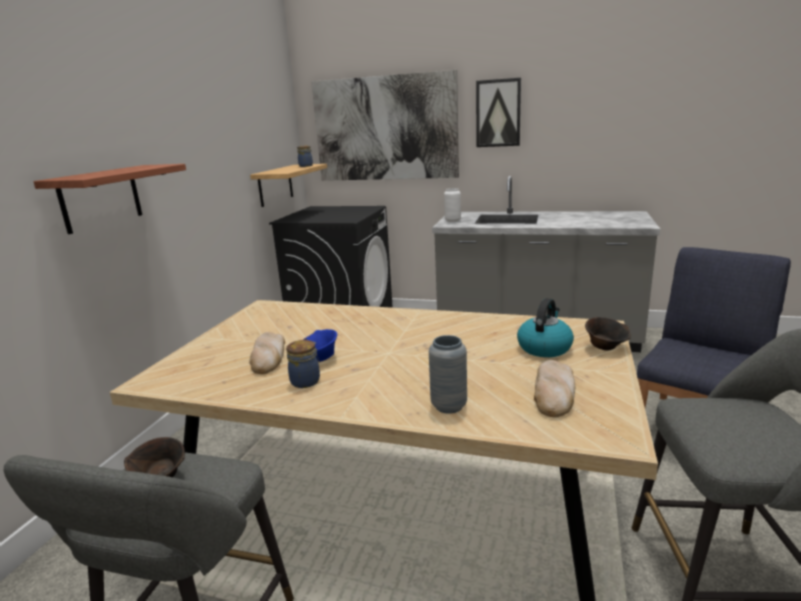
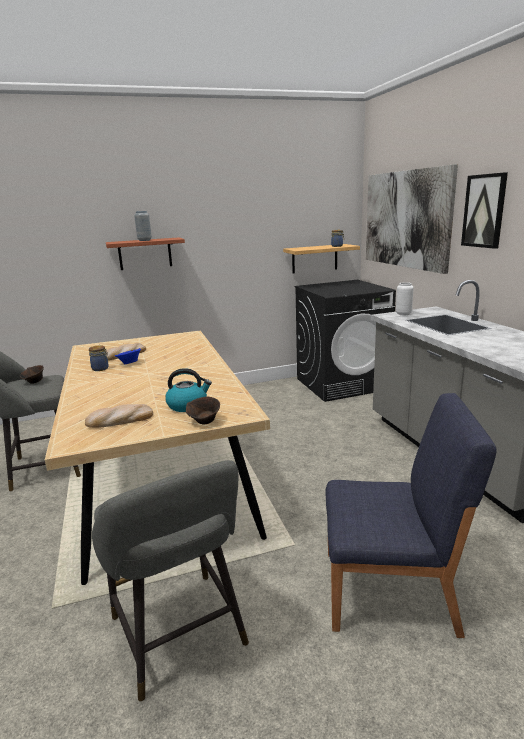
camera: 55 degrees right, 0 degrees up
(449, 406) = (88, 401): grey vase -> grey vase (144, 240)

